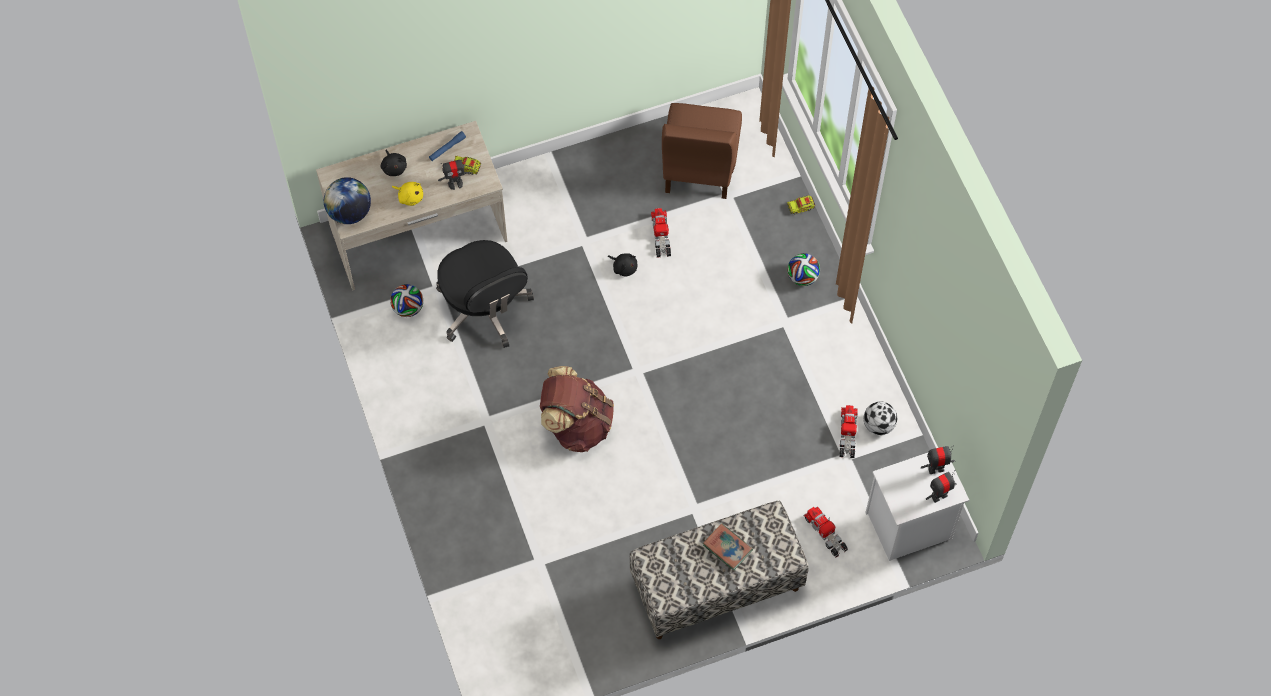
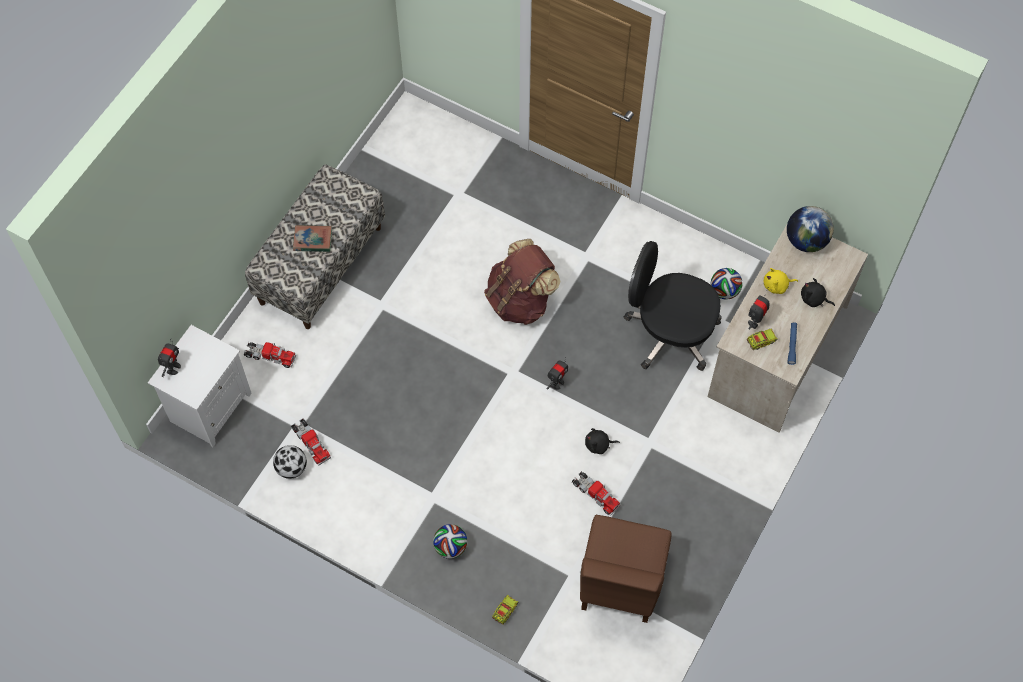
camera: 140 degrees right, 0 degrees up
(699, 167) = (620, 581): brown chair -> brown chair turned 135 degrees counterclockwise
(936, 469) = (190, 387): toy robot -> toy robot (557, 383)

